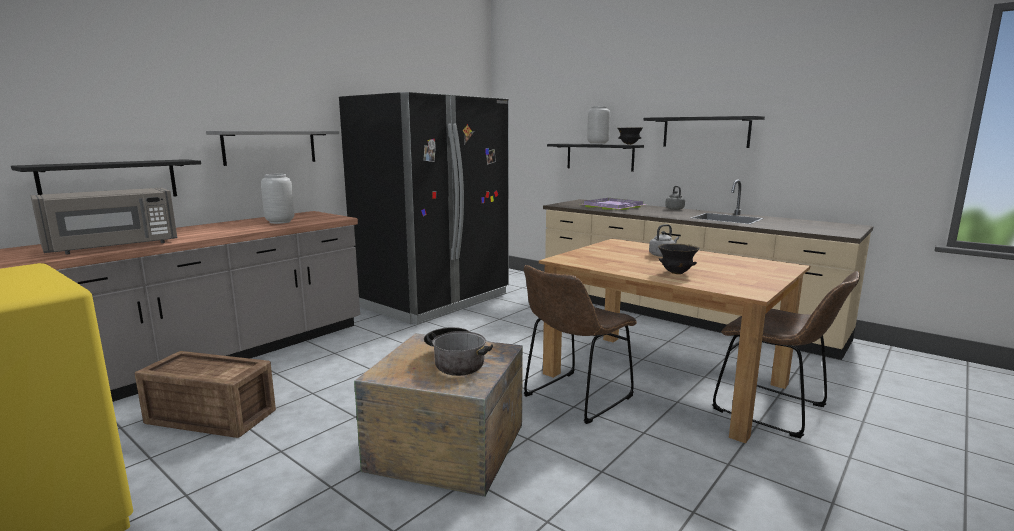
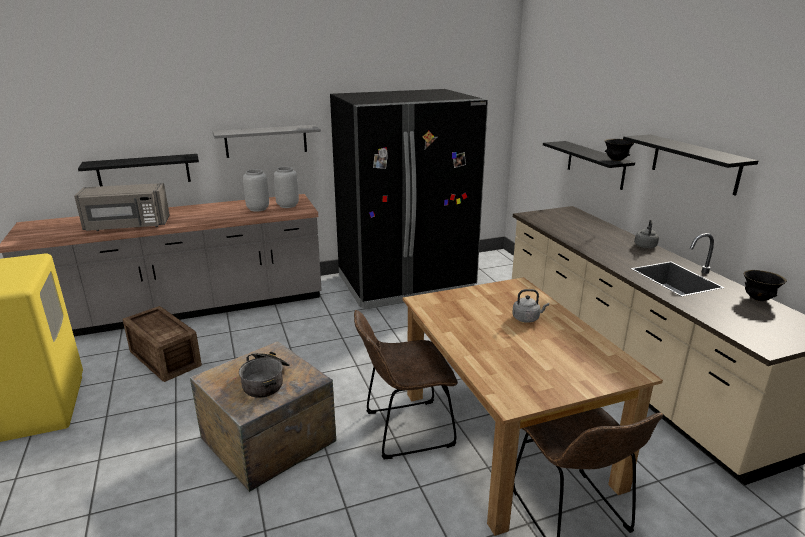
camera: 30 degrees right, 10 degrees up
(597, 144) = (588, 152): grey vase -> grey vase (287, 205)
(611, 206) = (580, 228): purple tray -> none
(676, 273) = (492, 351): black bowl -> black bowl (758, 299)

